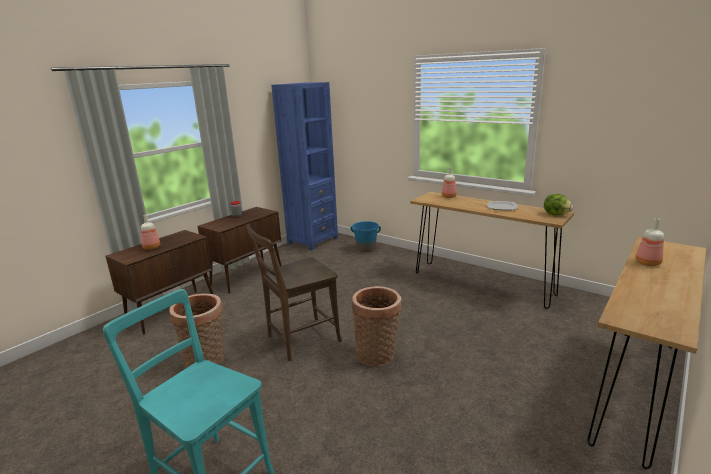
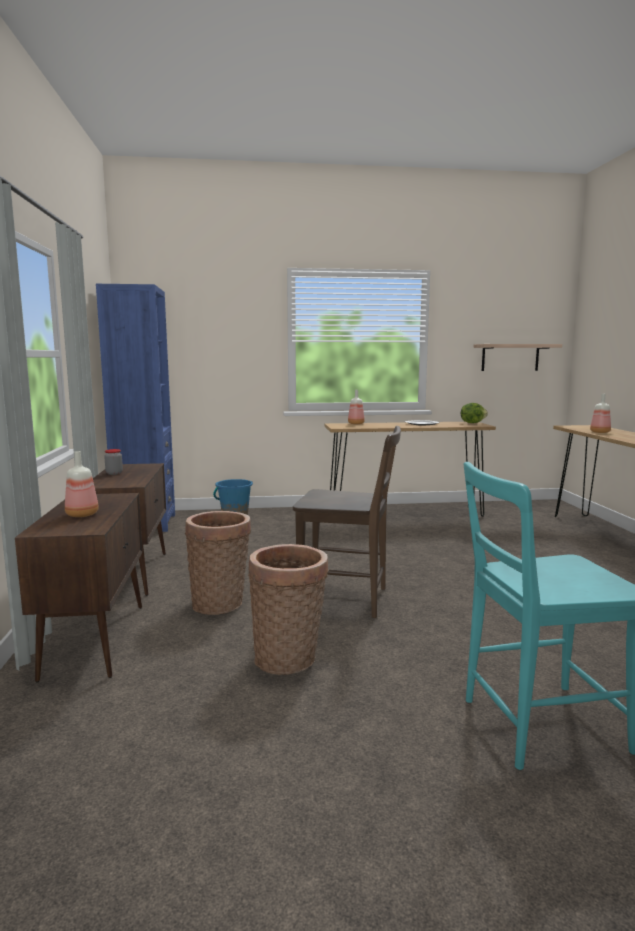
camera: 45 degrees left, 10 degrees down
(300, 340) = (347, 599): brown chair -> brown chair turned 90 degrees counterclockwise
(378, 355) = (444, 582): basket -> basket (220, 603)
(638, 145) = (510, 357): none -> shelf

